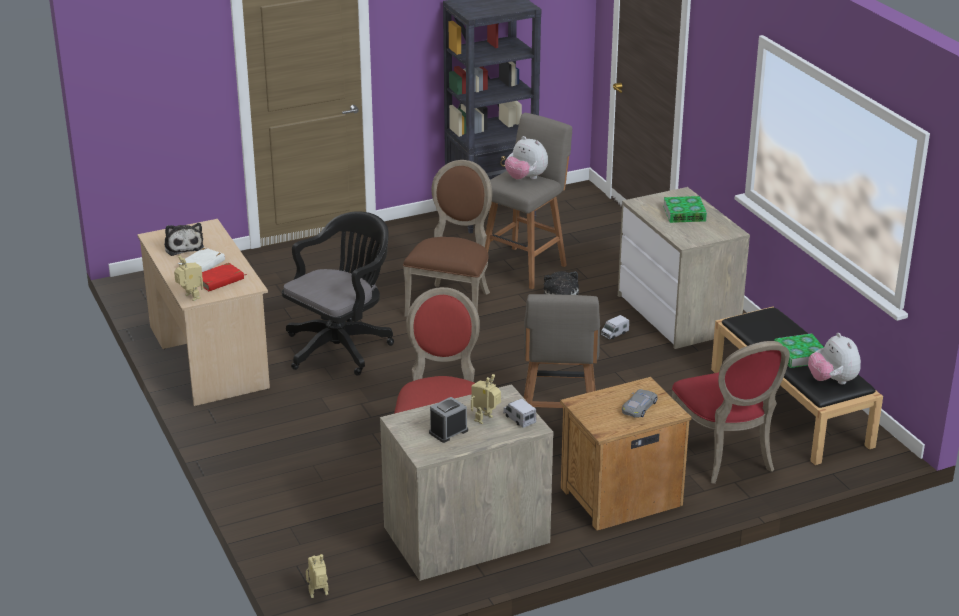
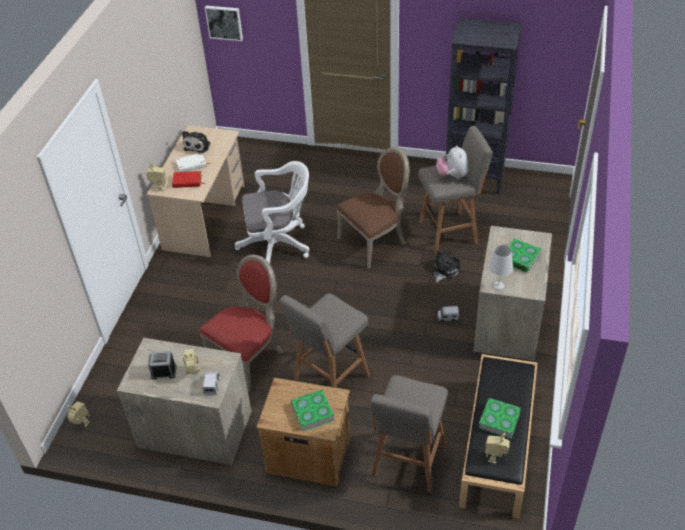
camera: 40 degrees right, 15 degrees up
(128, 86) = (224, 22): none -> picture
(341, 346) = (279, 244): black office chair -> white office chair
(639, 407) = (312, 412): grey toy car -> book
(693, 239) = (498, 286): none -> white table lamp
(726, 456) = (408, 463): red chair -> grey stool
(832, 381) = (495, 457): plush toy -> toy robot

